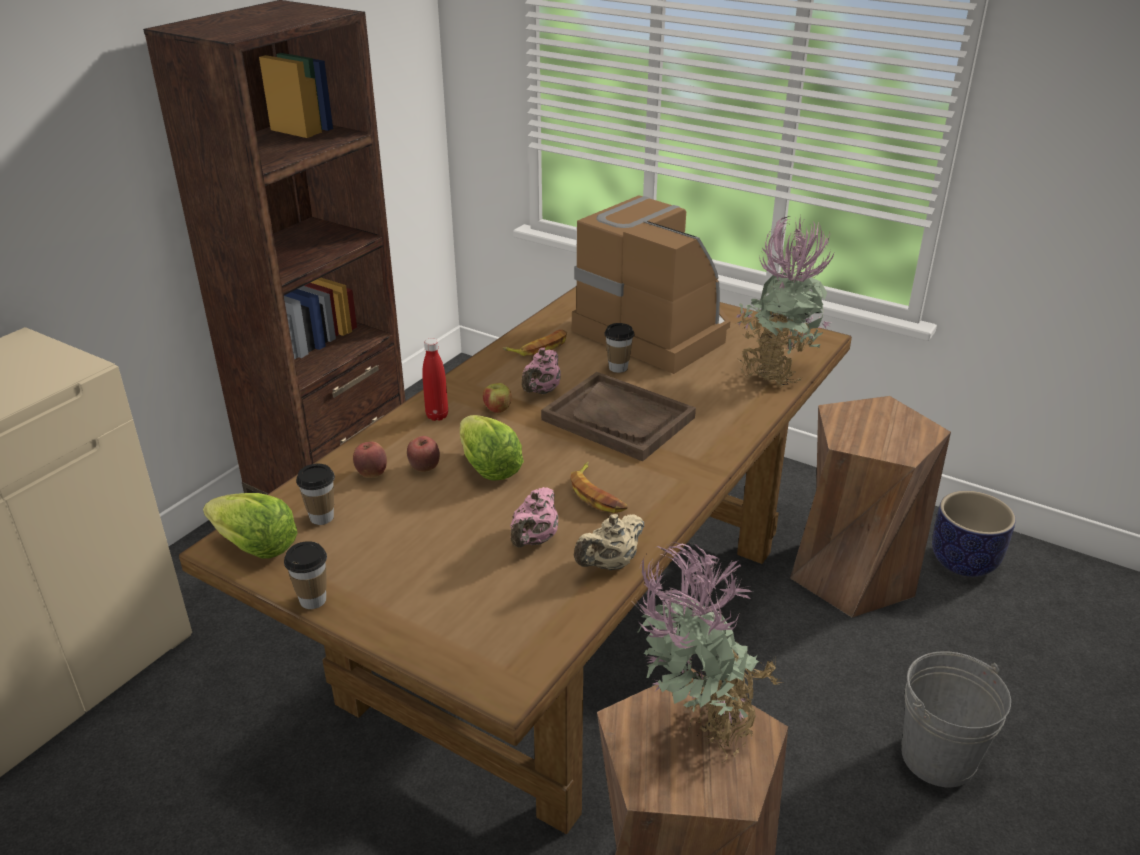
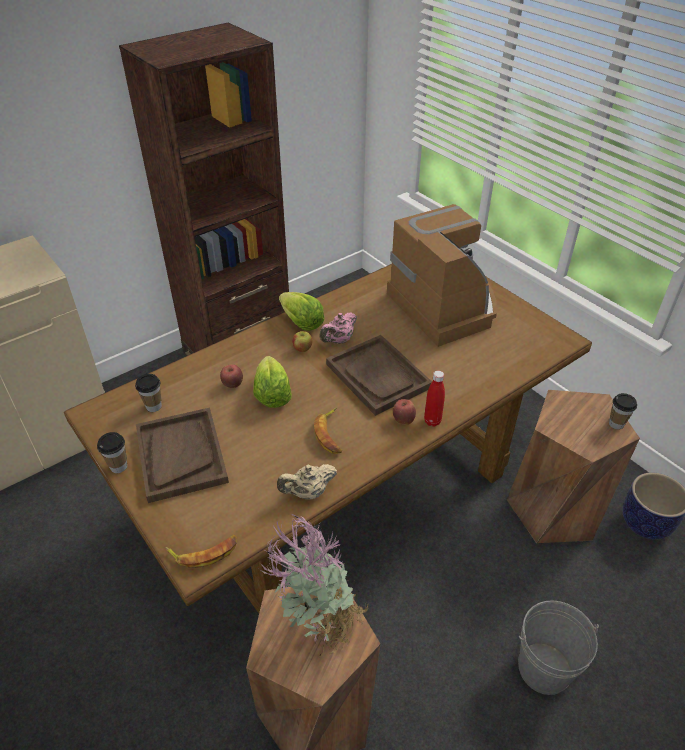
camera: 20 degrees right, 10 degrees up
(255, 547) = (106, 418): lettuce -> lettuce (301, 322)
(372, 474) = (199, 381): apple -> apple (403, 420)
(401, 565) = (181, 455): none -> brown tray
(437, 416) = (261, 345): red bottle -> red bottle (432, 421)
(534, 540) = (271, 459): pink teapot -> none
(539, 347) = (357, 303): banana -> banana (204, 552)
(618, 368) = (401, 332): cup -> cup (616, 424)
(774, 372) = (512, 362): potted plant -> none

